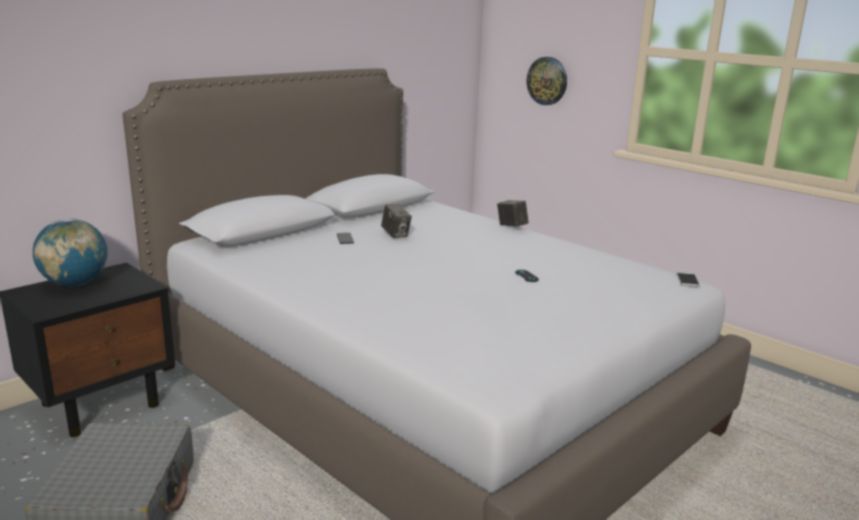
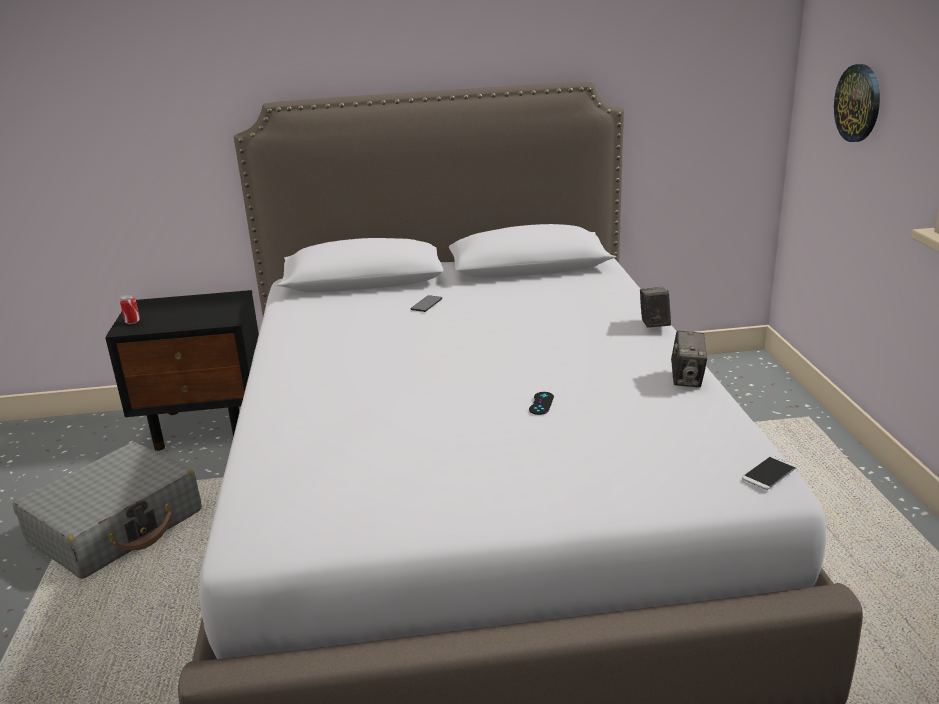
camera: 40 degrees right, 5 degrees up
(42, 306) = (132, 322): none -> can
(75, 284) = (184, 305): globe -> none
(395, 235) = (489, 309): camera -> camera (687, 379)

